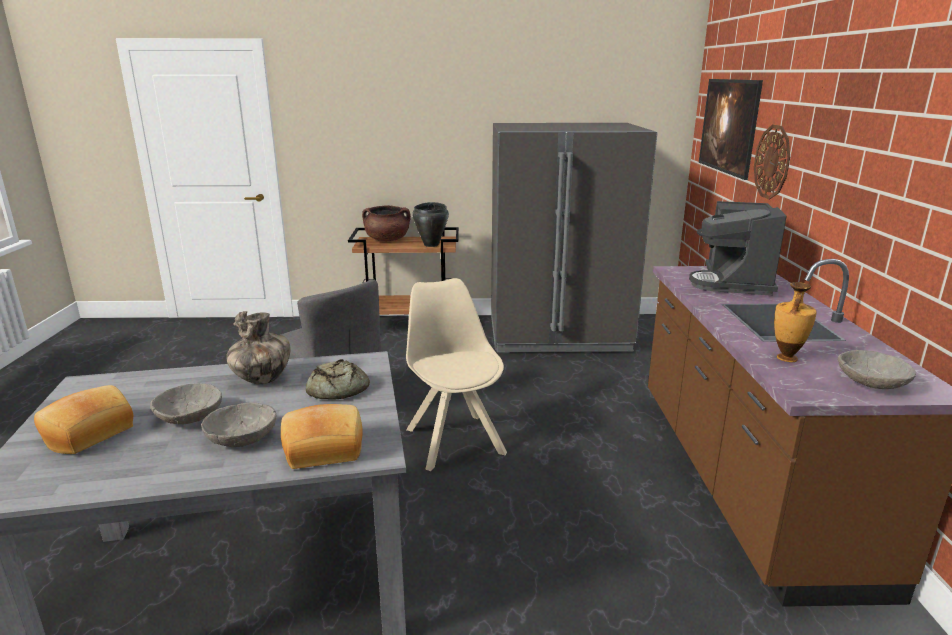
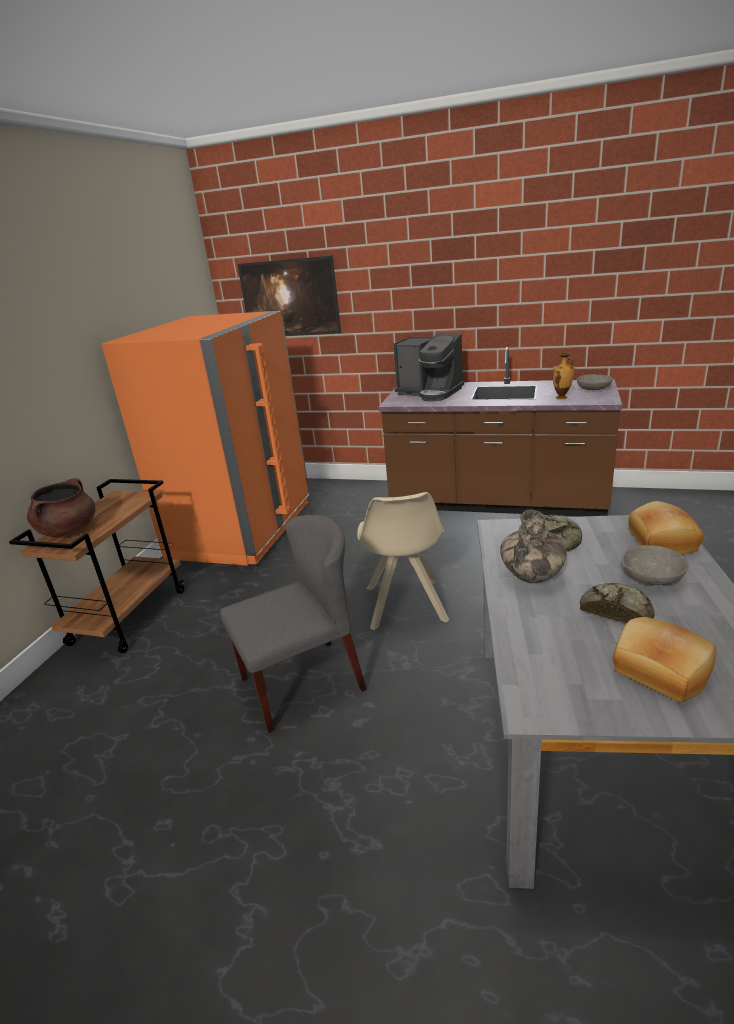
camera: 70 degrees left, 5 degrees up
(189, 417) = (616, 610): grey bowl -> bread
(431, 244) = (131, 504): black cooking pot -> none
(454, 439) = (405, 605): beige chair -> beige chair turned 90 degrees counterclockwise
(558, 334) = (243, 529): grey fridge -> orange fridge
(772, 162) = (373, 312): wall clock -> none

